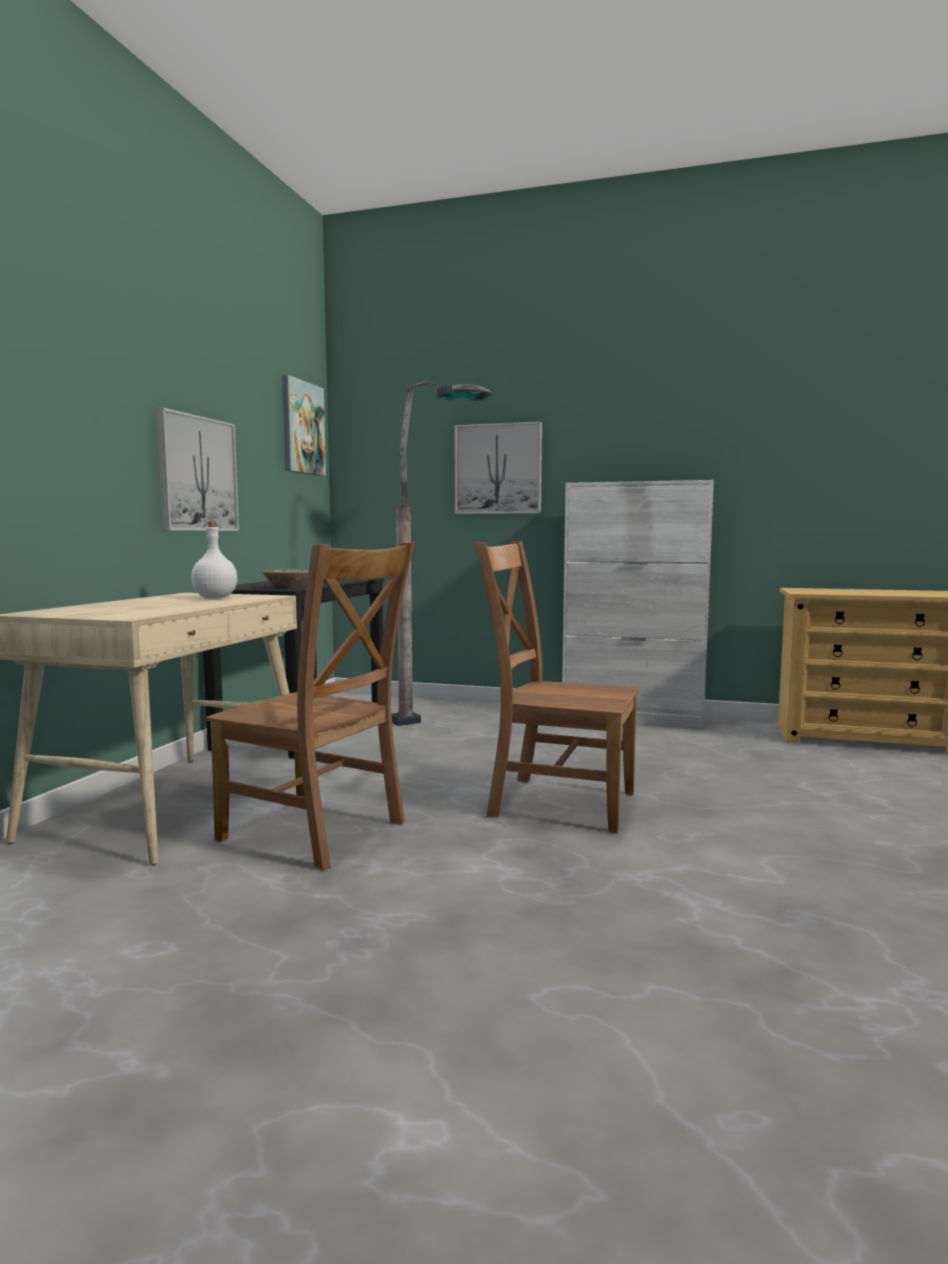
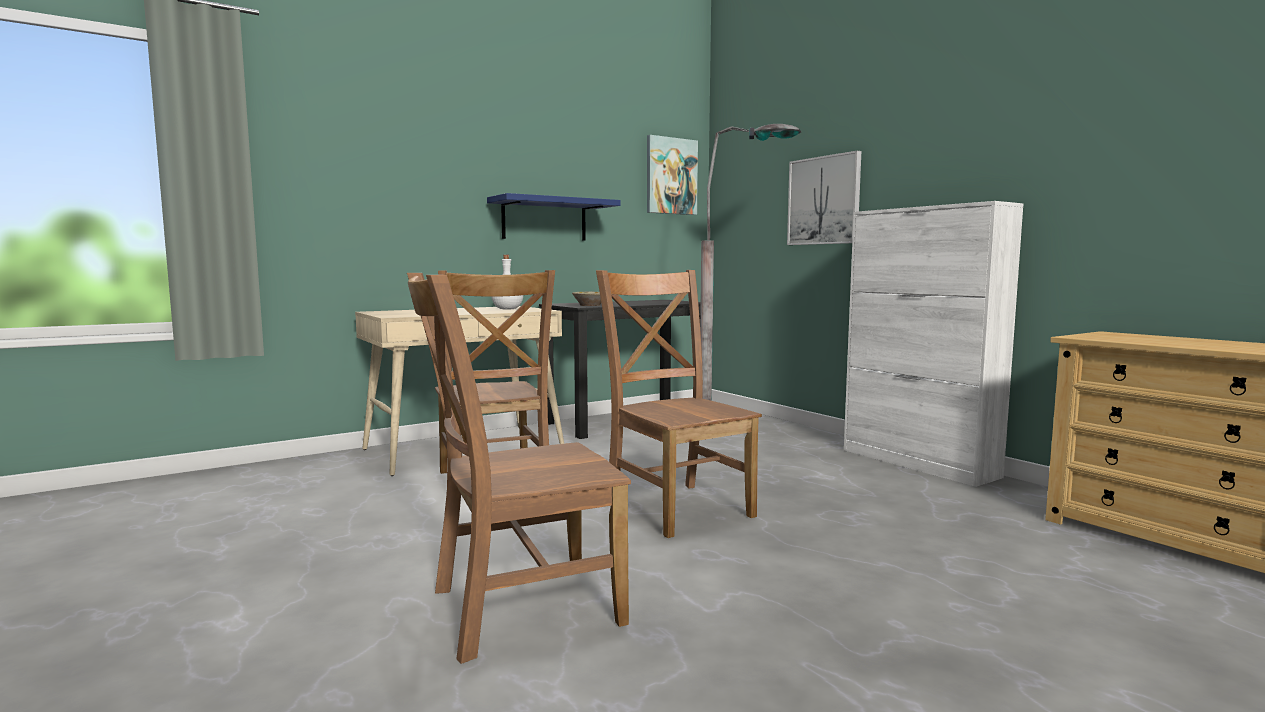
camera: 40 degrees right, 0 degrees up
(197, 474) = (544, 220): picture -> blue shelf
(662, 947) = (517, 608): none -> brown chair

